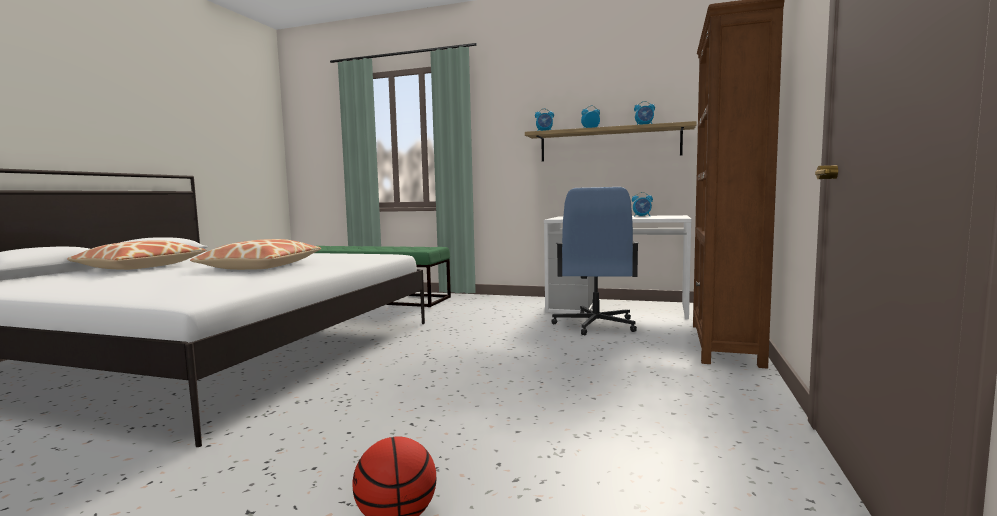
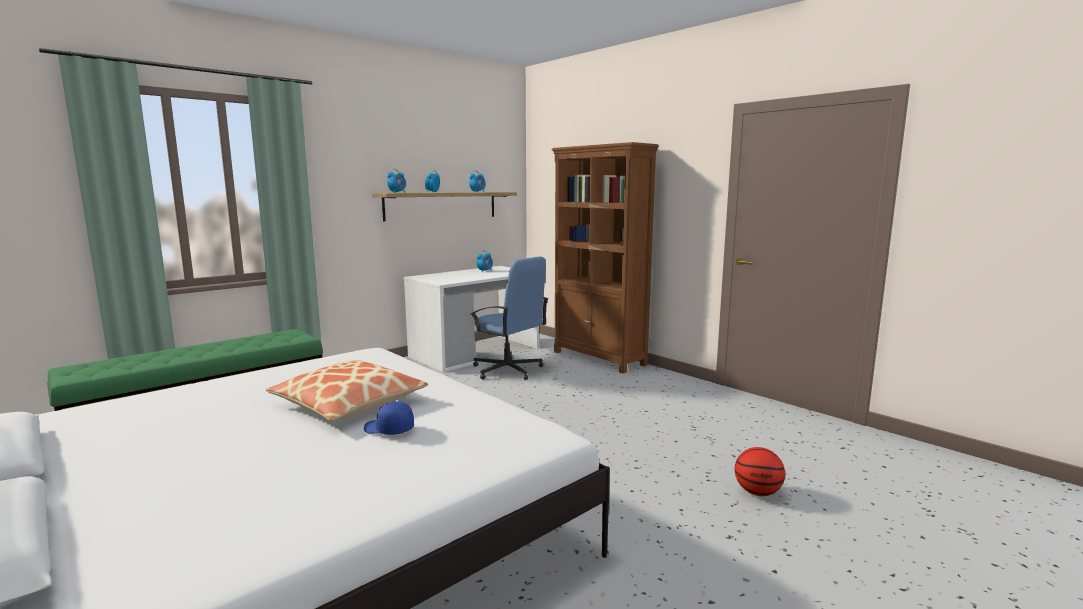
camera: 60 degrees left, 5 degrees up
(140, 267) = (142, 472): pillow -> none
(198, 275) = (388, 429): none -> blue cap

